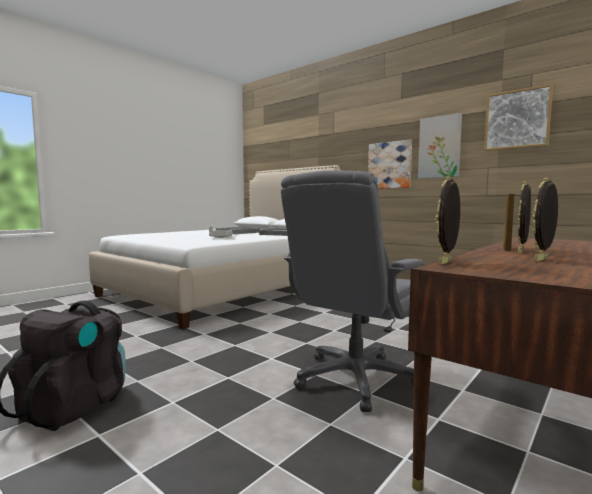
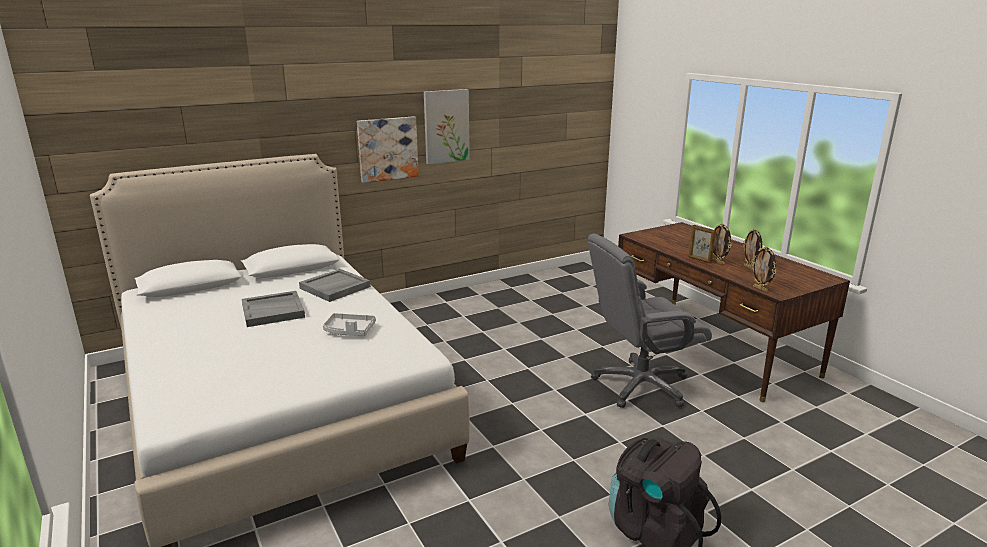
camera: 70 degrees left, 15 degrees up
(355, 379) = (640, 386): grey office chair -> grey office chair turned 105 degrees clockwise
(517, 119) = (513, 100): picture -> none

